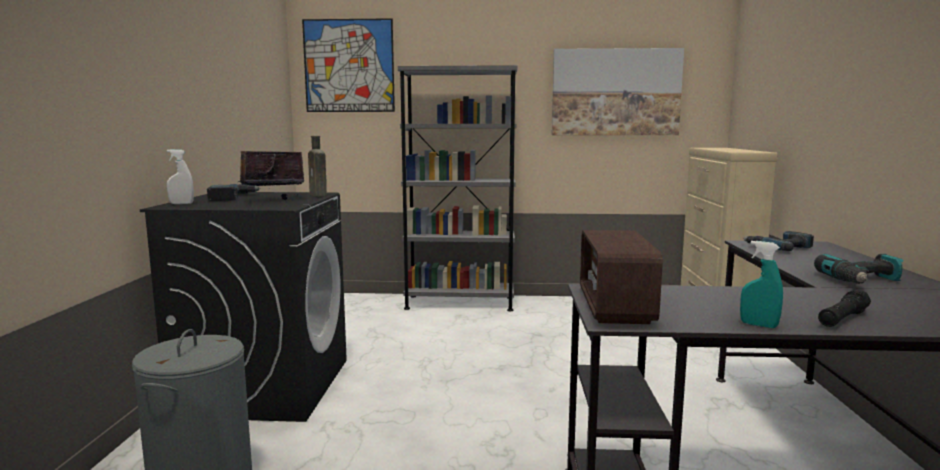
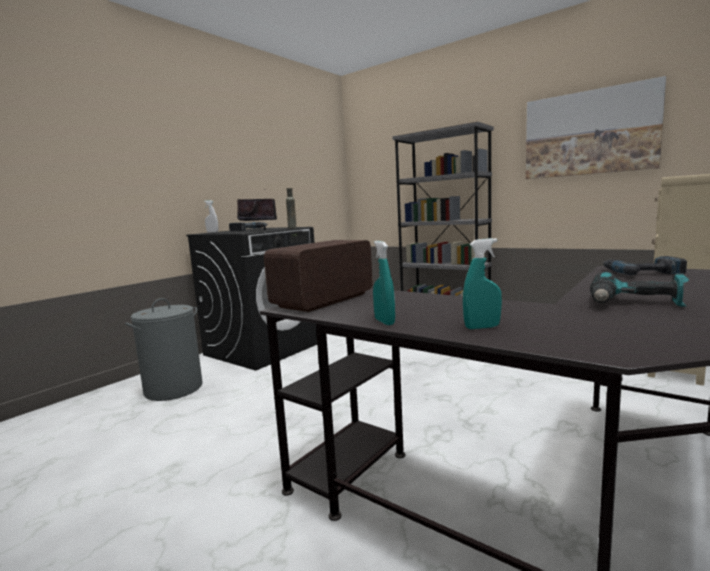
camera: 35 degrees right, 0 degrees up
(349, 66) = (378, 142): picture -> none
(843, 318) = (482, 327): black flashlight -> turquoise spray bottle

